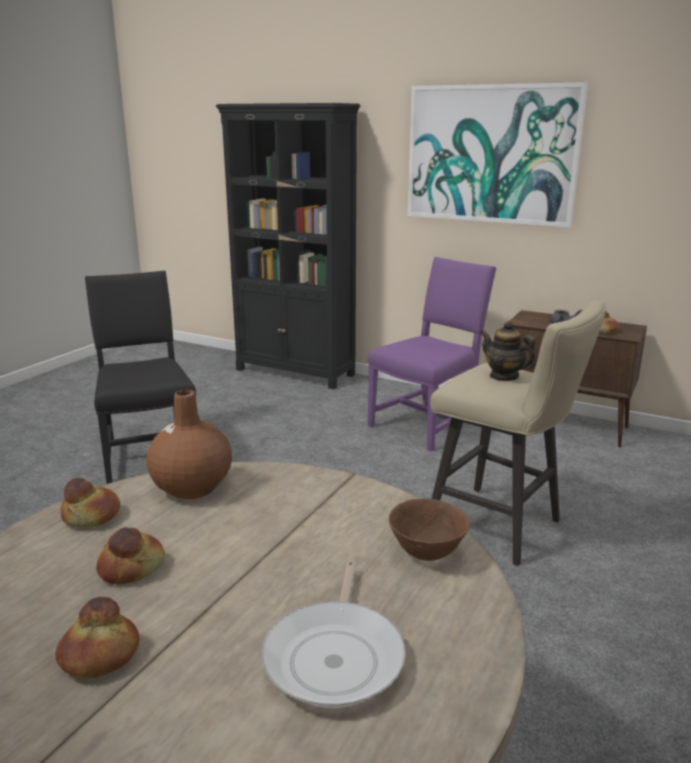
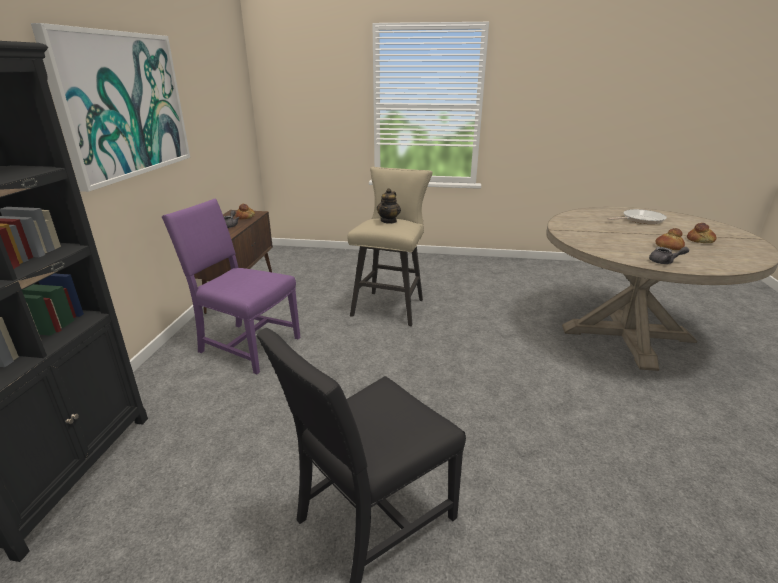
camera: 110 degrees left, 5 degrees up
(91, 517) = (664, 262): bread -> grey teapot
(192, 486) = (610, 251): brown vase -> none
(427, 553) = (580, 216): brown bowl -> none

